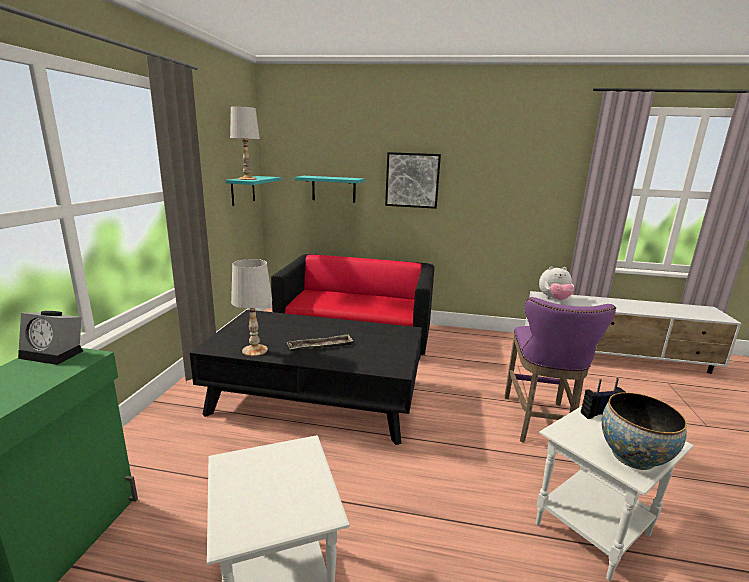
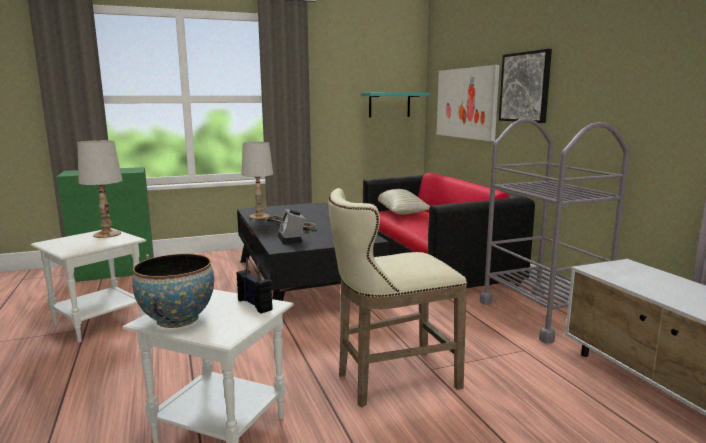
camera: 60 degrees right, 5 degrees down
(55, 353) = (133, 169): alarm clock -> alarm clock (291, 239)
(247, 179) = (380, 92): white table lamp -> white table lamp (107, 234)
(315, 298) = (400, 212): none -> pillow
(333, 189) = (466, 103): turquoise shelf -> picture
(474, 341) = (542, 315): none -> grey cart
(538, 424) = (390, 380): purple stool -> beige stool
(554, 299) = (625, 272): plush toy -> none

